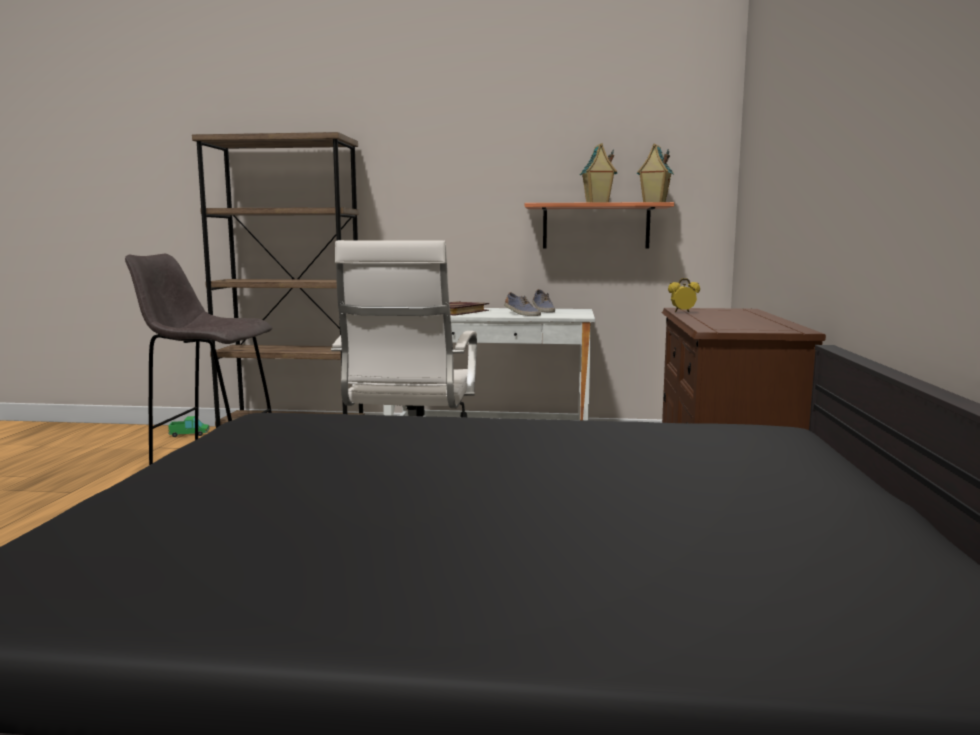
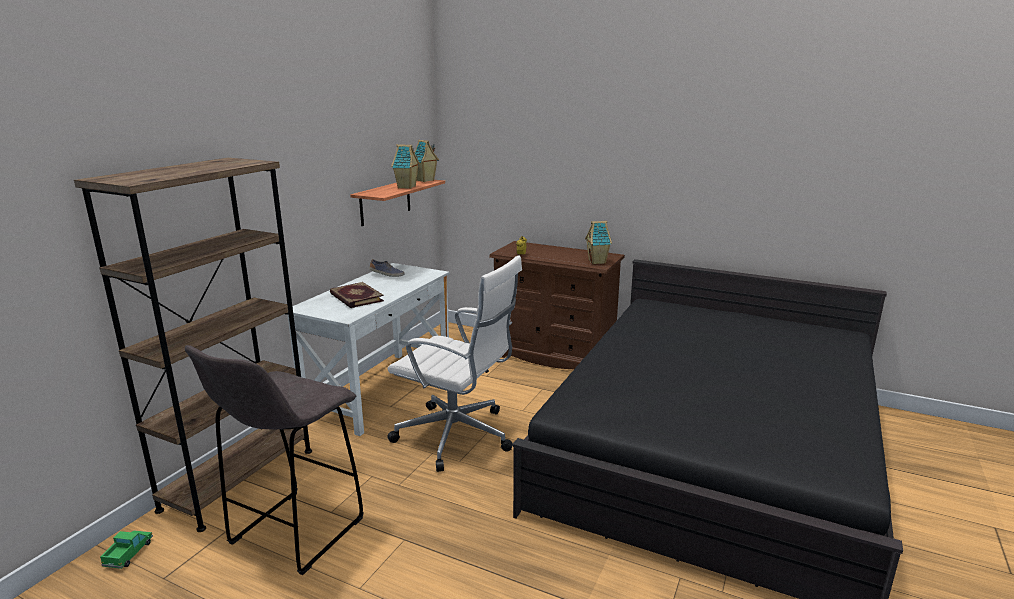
camera: 70 degrees left, 10 degrees up
(521, 314) = (404, 283): shoe -> none
(733, 328) = (597, 262): none -> toy house

